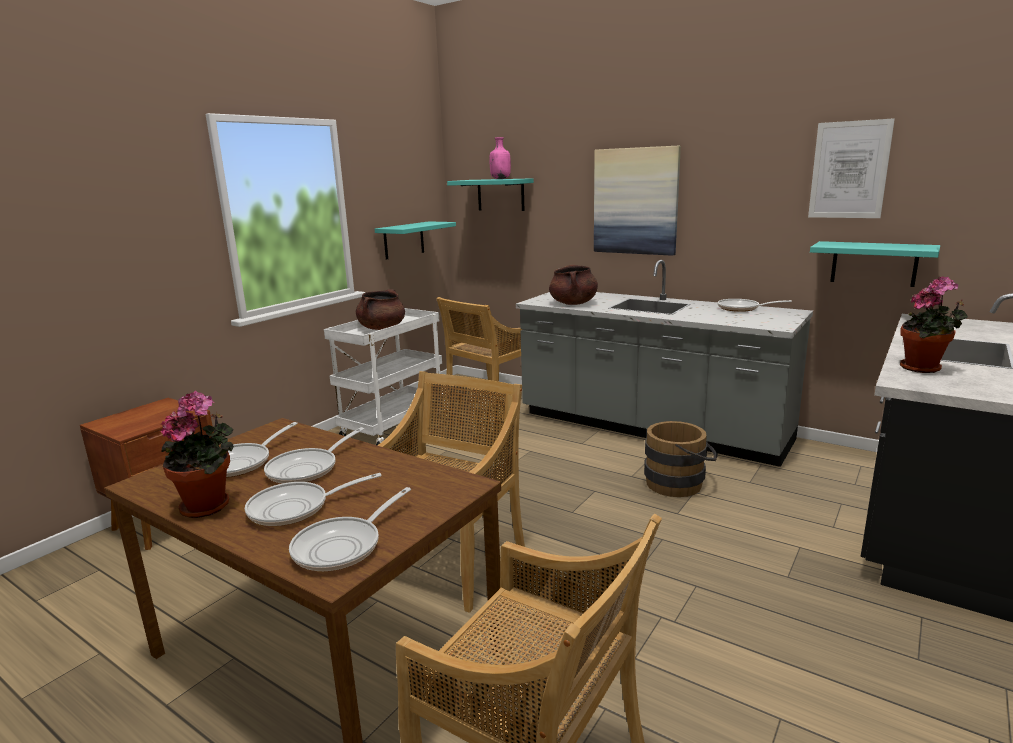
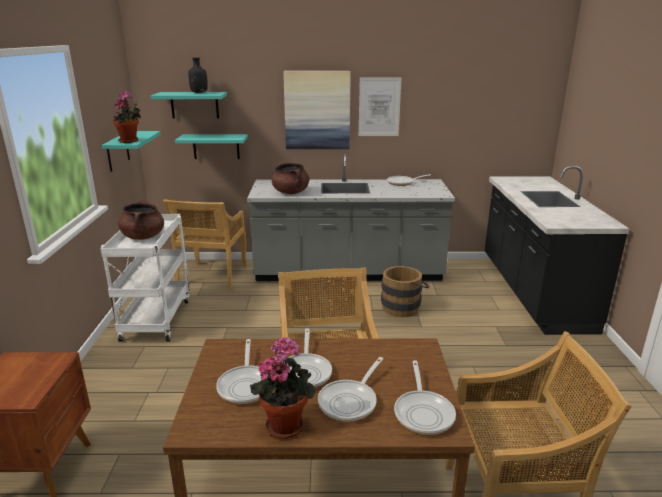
camera: 35 degrees left, 5 degrees up
(500, 179) = (199, 92): pink bottle -> black bottle
(849, 170) = (458, 91): picture -> picture (379, 107)
(874, 263) = (473, 148): turquoise shelf -> turquoise shelf (216, 146)
(924, 369) = (550, 213): potted plant -> potted plant (130, 141)

